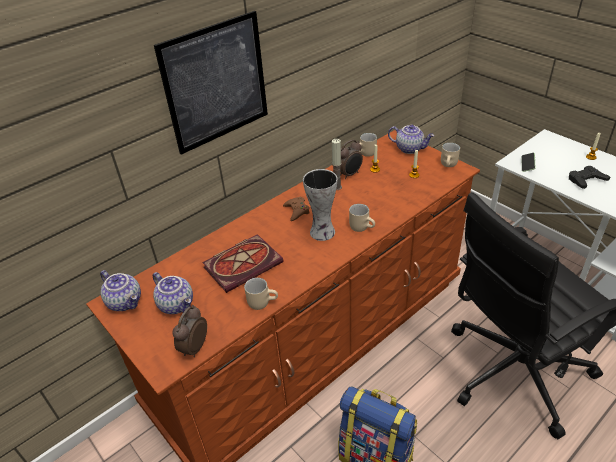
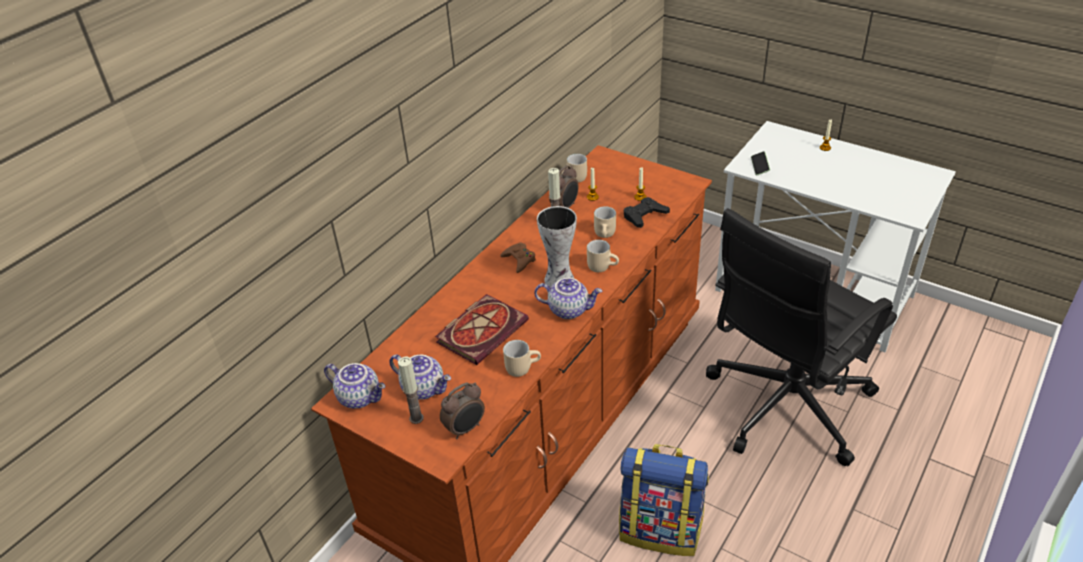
camera: 15 degrees left, 0 degrees up
(159, 329) = (416, 418): none -> candle
(194, 347) = (465, 429): alarm clock -> alarm clock turned 135 degrees counterclockwise
(216, 83) = (427, 125): picture -> none
(410, 148) = (624, 166): teapot -> teapot (569, 309)
(449, 165) = (676, 179): beige mug -> beige mug (606, 234)
(586, 180) = (826, 175): black game controller -> black game controller (644, 216)

